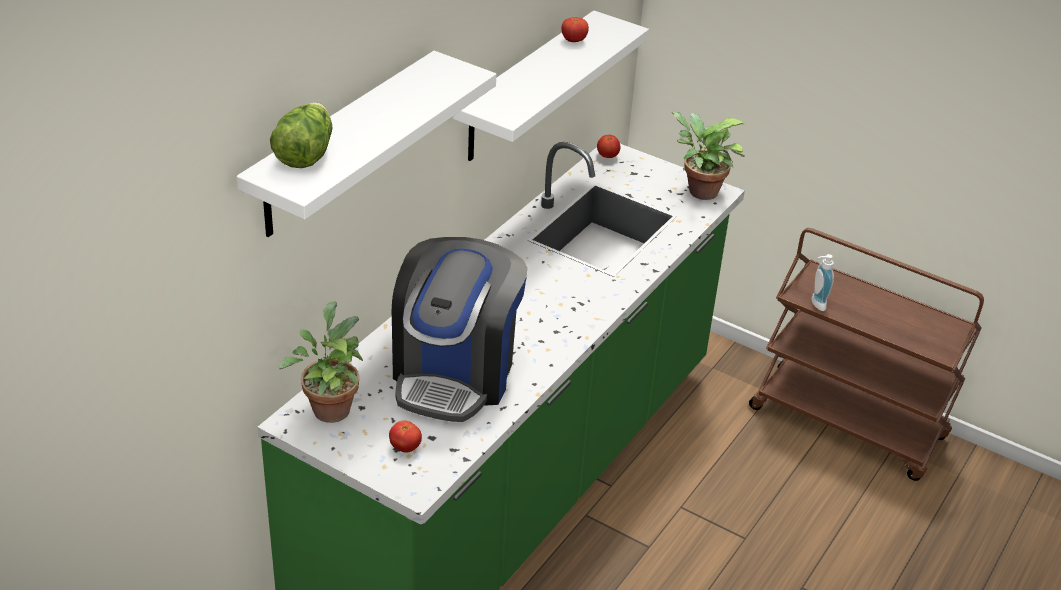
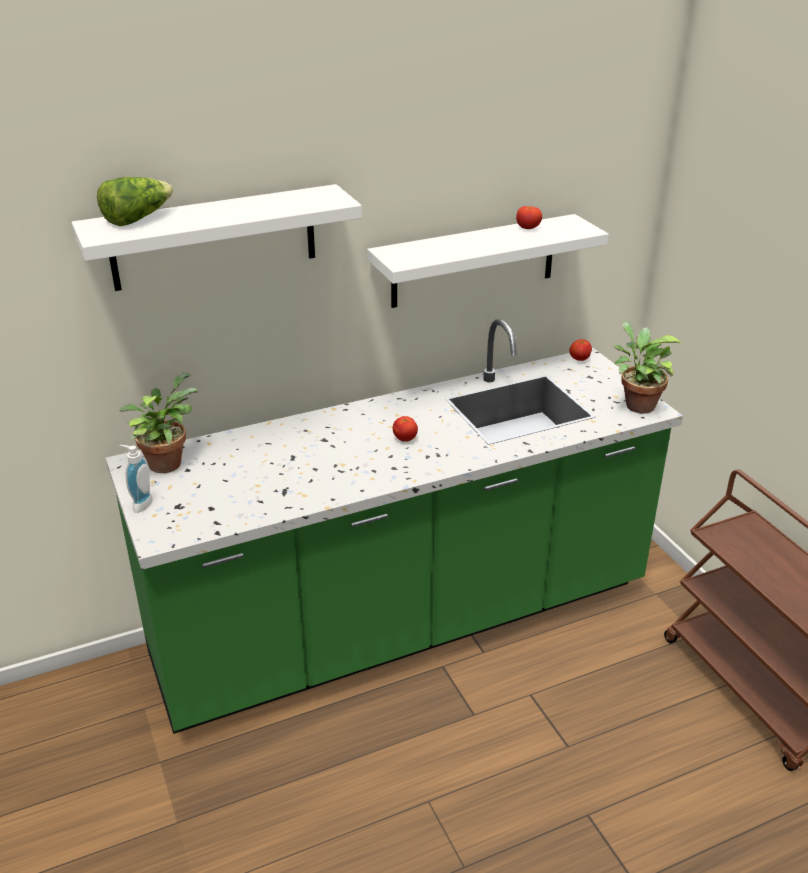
camera: 35 degrees right, 5 degrees down
(405, 447) = (184, 508): tomato -> tomato (405, 439)
(455, 373) = (281, 470): coffee machine -> none
(815, 304) = (725, 547): soap dispenser -> soap dispenser (140, 504)

